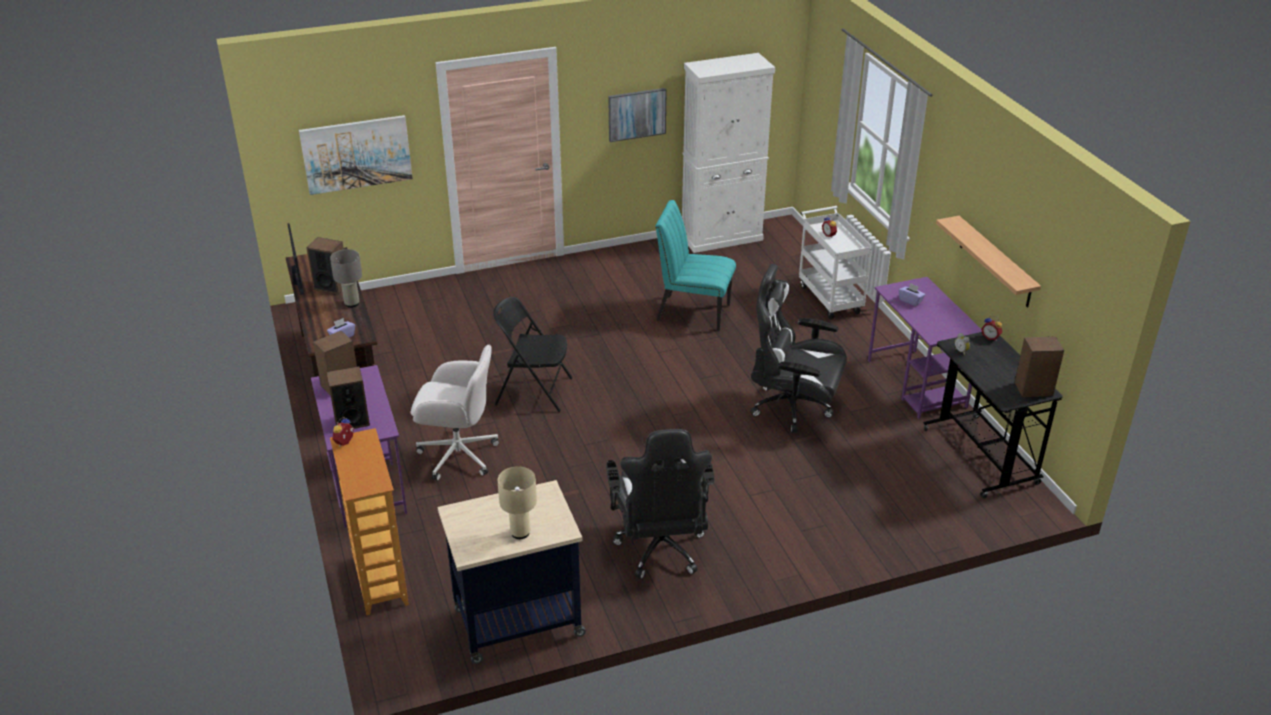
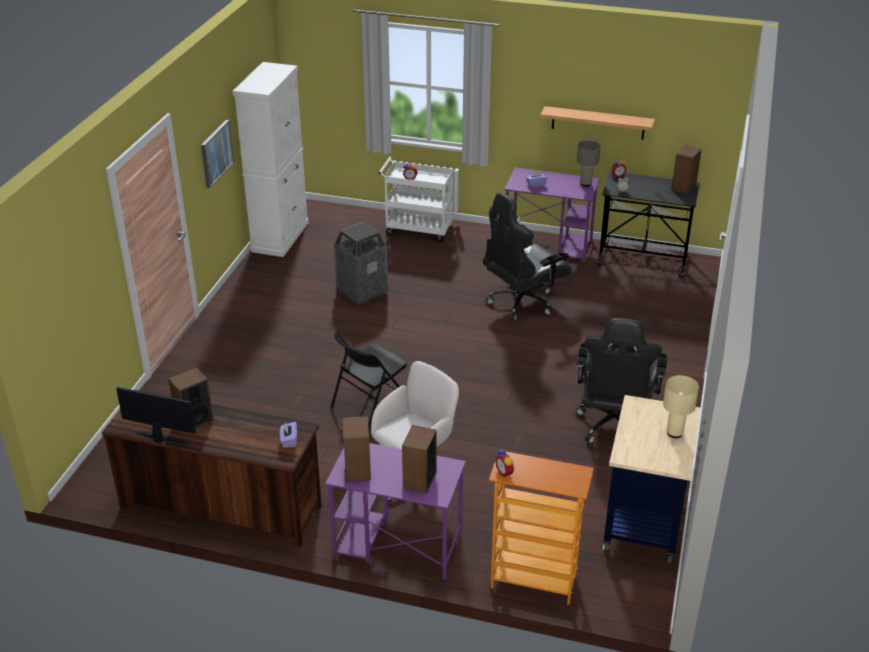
camera: 55 degrees left, 0 degrees up
(351, 304) = (240, 418): grey table lamp -> grey table lamp (585, 184)
(356, 154) = (74, 299): picture -> none
(659, 544) = (614, 422): black office chair -> black office chair turned 75 degrees clockwise
(694, 313) = (361, 291): turquoise chair -> trash can

